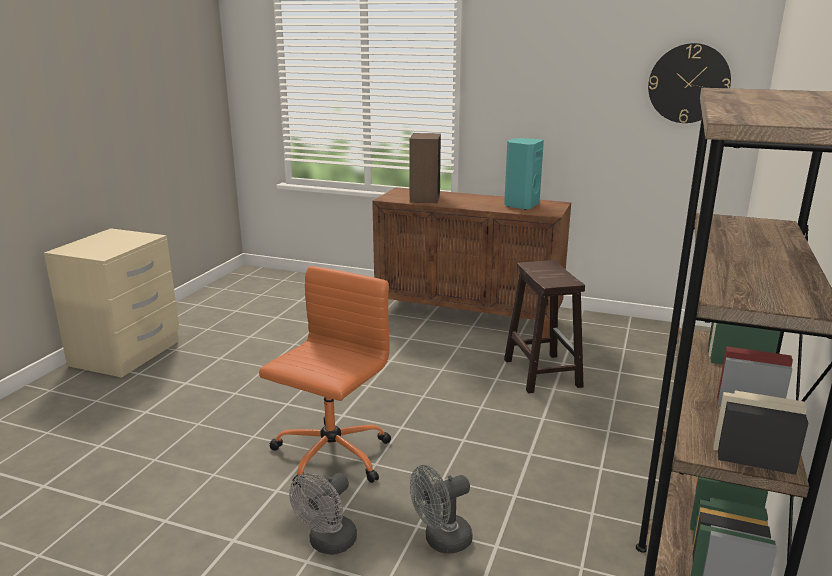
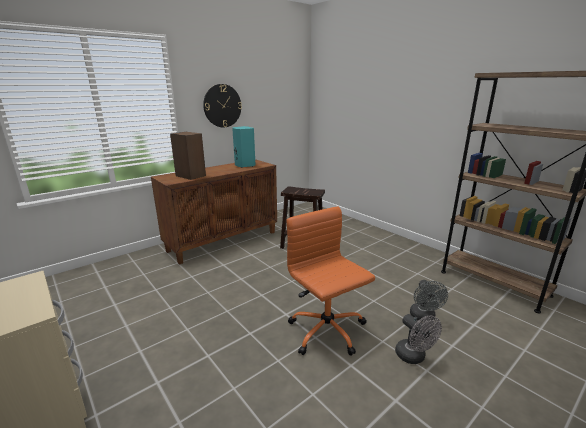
camera: 60 degrees left, 0 degrees up
(688, 83) = (284, 92): wall clock -> wall clock (222, 106)

